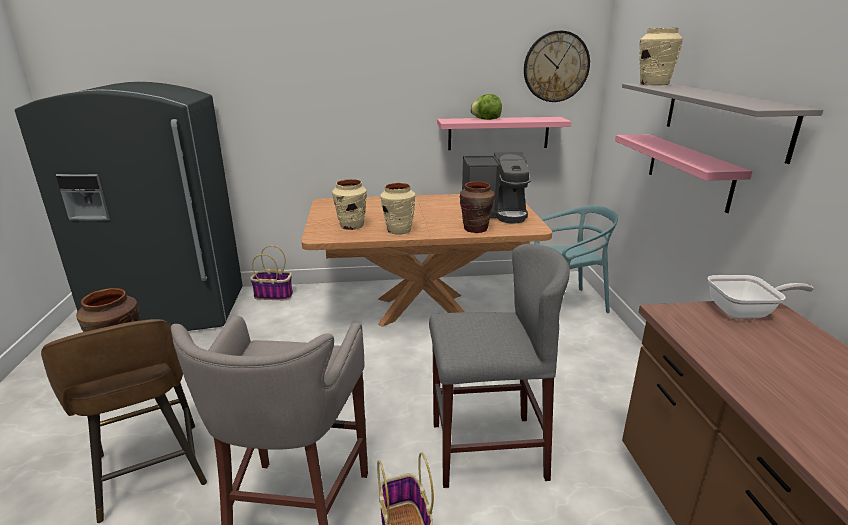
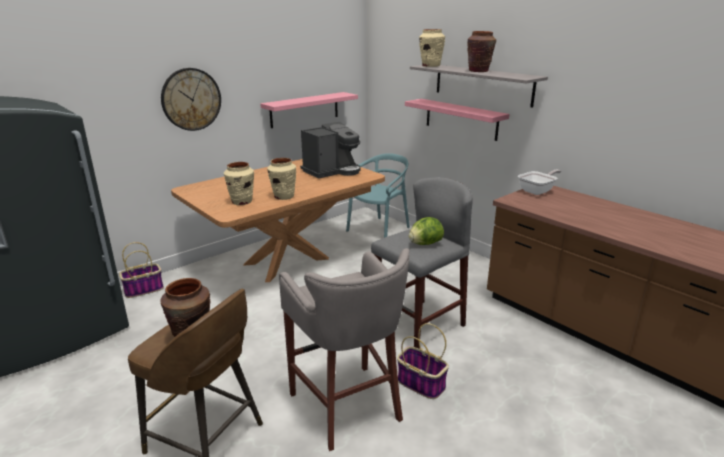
camera: 35 degrees left, 0 degrees up
(475, 229) = (335, 184): brown vase -> brown vase (478, 71)
(486, 119) = (299, 99): lettuce -> lettuce (425, 244)
(556, 67) = (336, 55): wall clock -> wall clock (191, 99)

